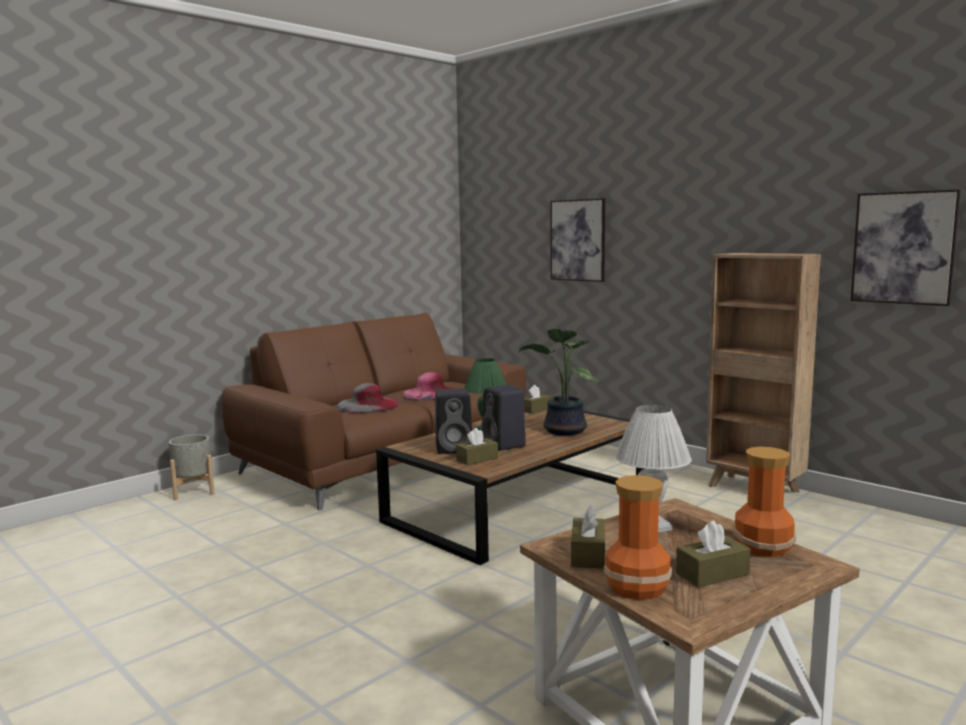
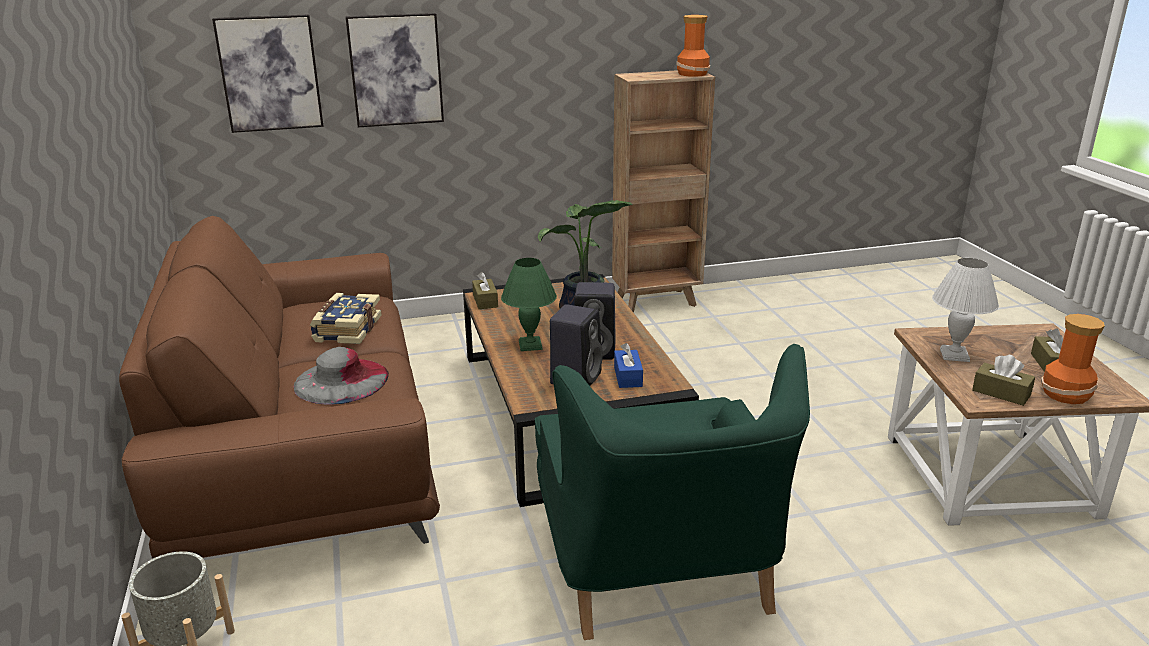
camera: 60 degrees left, 15 degrees up
(346, 578) = (658, 568): none -> green armchair
(431, 393) = (346, 330): pink hat -> book
(477, 459) = (628, 377): brown tissue box -> blue tissue box
(762, 545) = (1007, 334): vase -> vase (692, 74)
(903, 248) = (757, 58): picture -> picture (270, 73)

